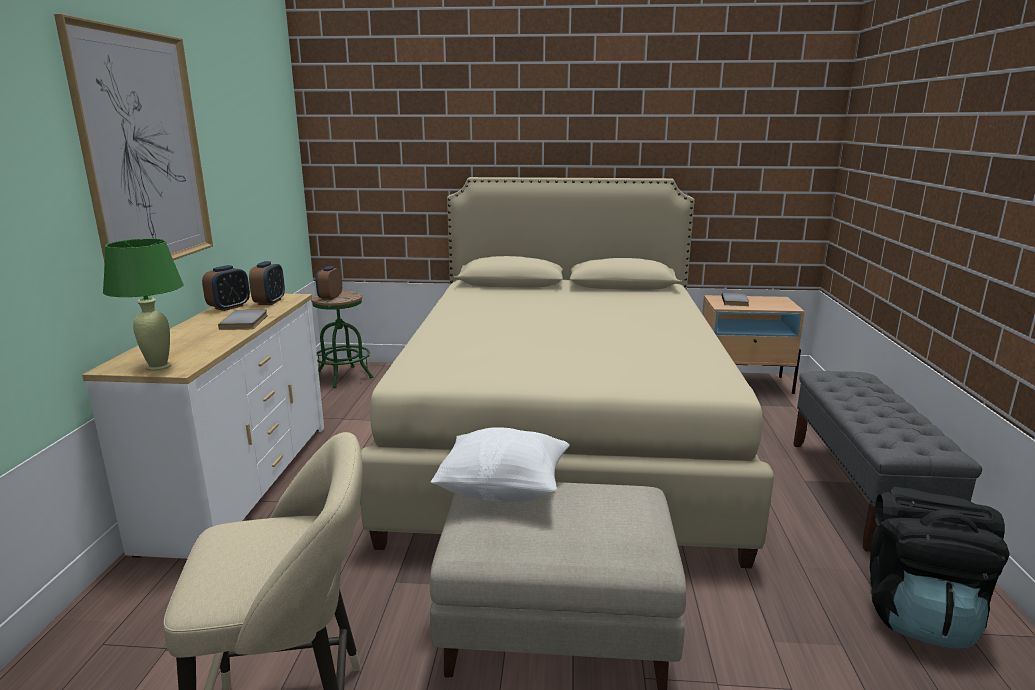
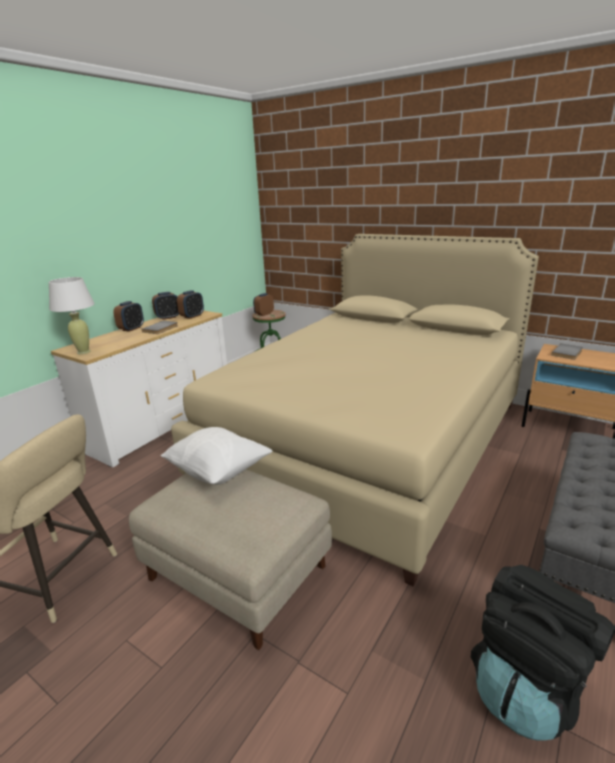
camera: 30 degrees right, 5 degrees up
(144, 151) = (108, 221): picture -> none
(159, 366) = (84, 352): green table lamp -> white table lamp
(190, 327) = (131, 329): none -> alarm clock

